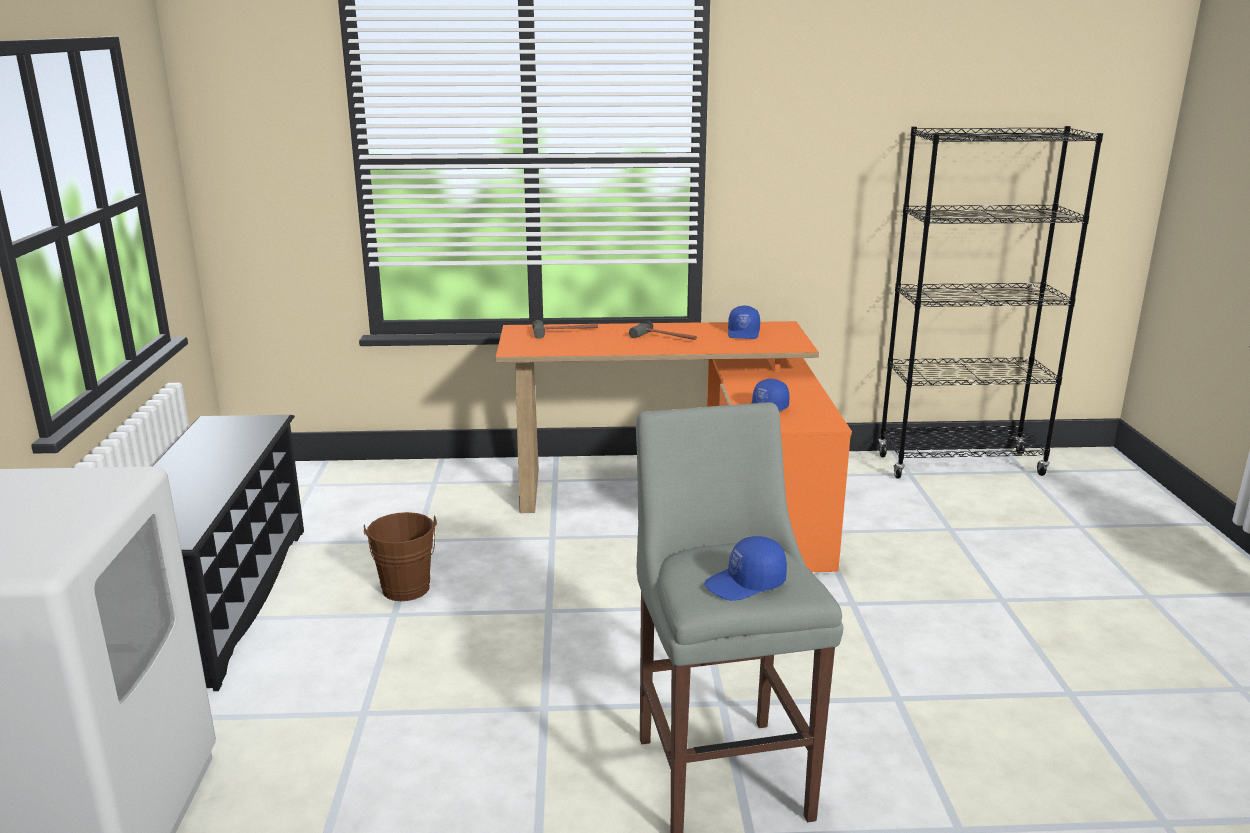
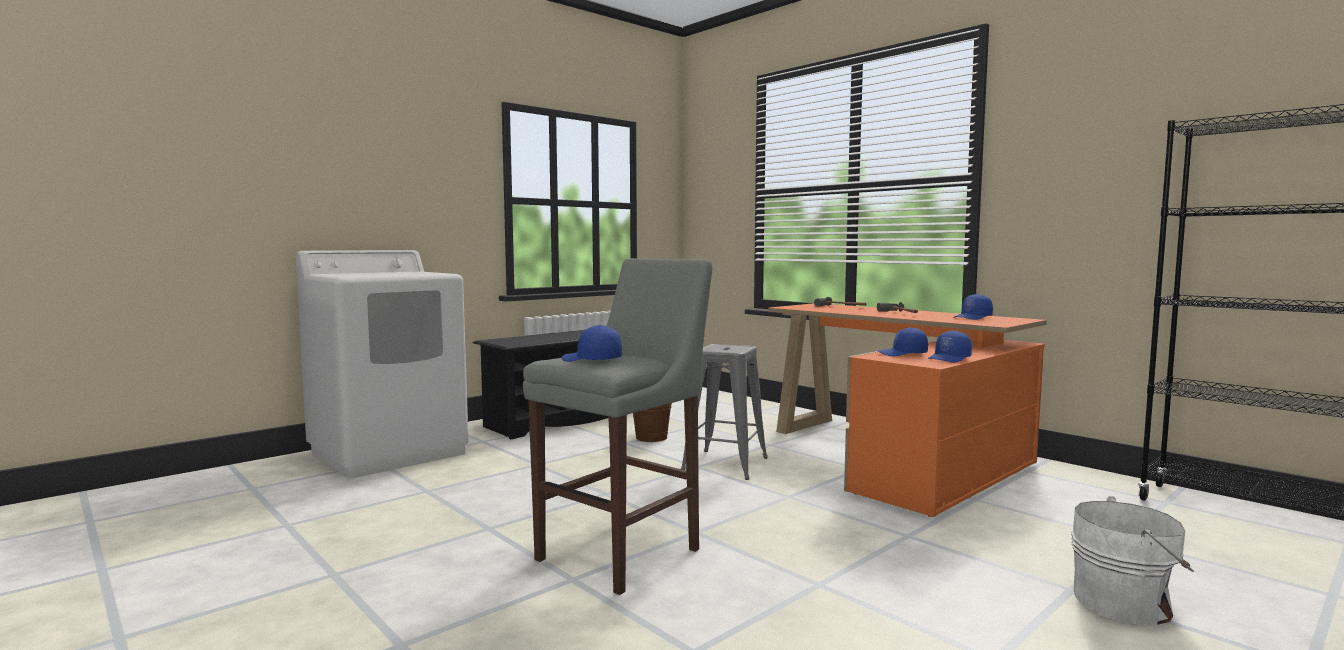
camera: 50 degrees right, 15 degrees down
(568, 591) = (725, 464): none -> grey stool
(814, 407) = (949, 359): none -> blue cap
(1037, 595) = (1126, 603): none -> white bucket

